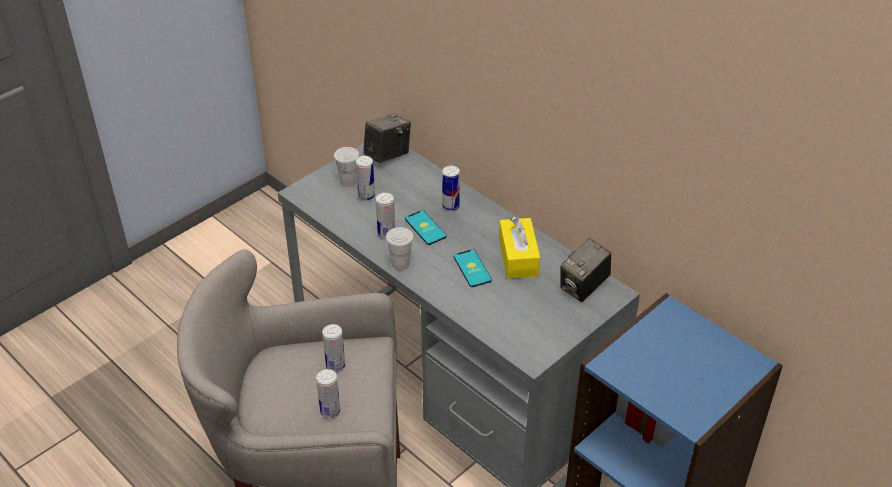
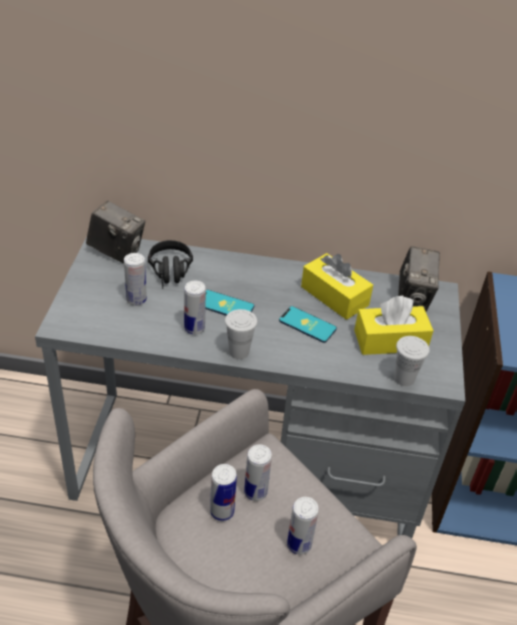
camera: 40 degrees left, 0 degrees up
(348, 182) = (103, 293): white cup -> white cup (404, 378)
(387, 155) = (117, 251): camera -> camera turned 105 degrees clockwise
(409, 188) = (171, 274): none -> black headphones
(450, 206) = (227, 275): can -> can (222, 512)
(525, 309) = (390, 340): none -> yellow tissue box

